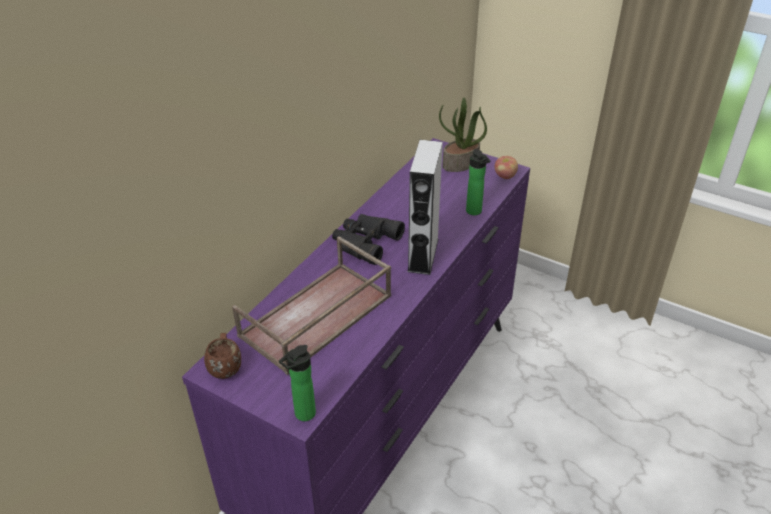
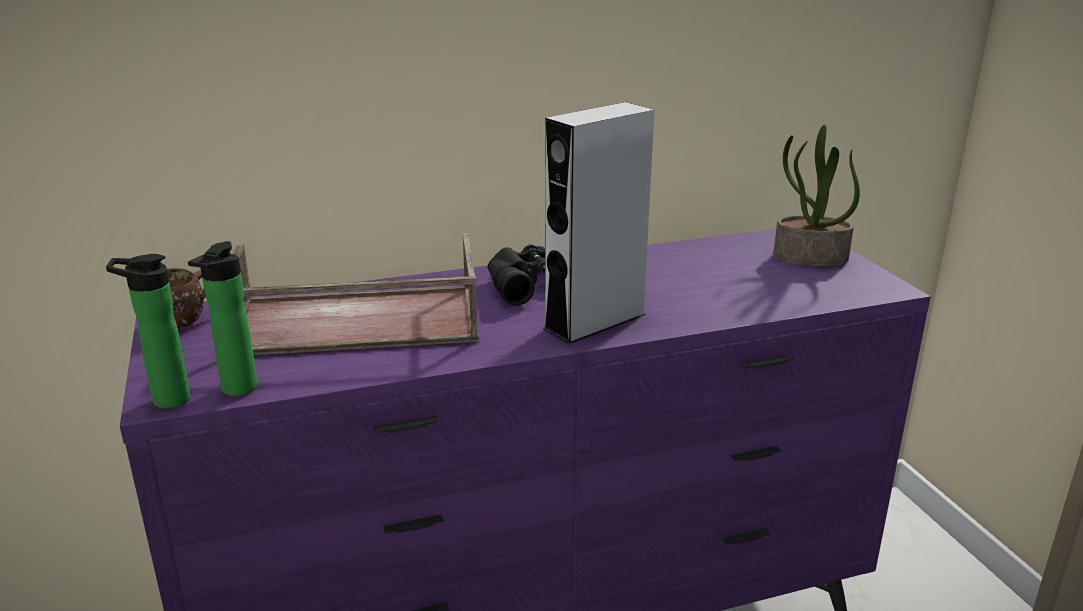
camera: 40 degrees right, 15 degrees down
(475, 212) = (750, 309): bottle -> bottle (236, 390)
(505, 176) = (866, 290): apple -> none

